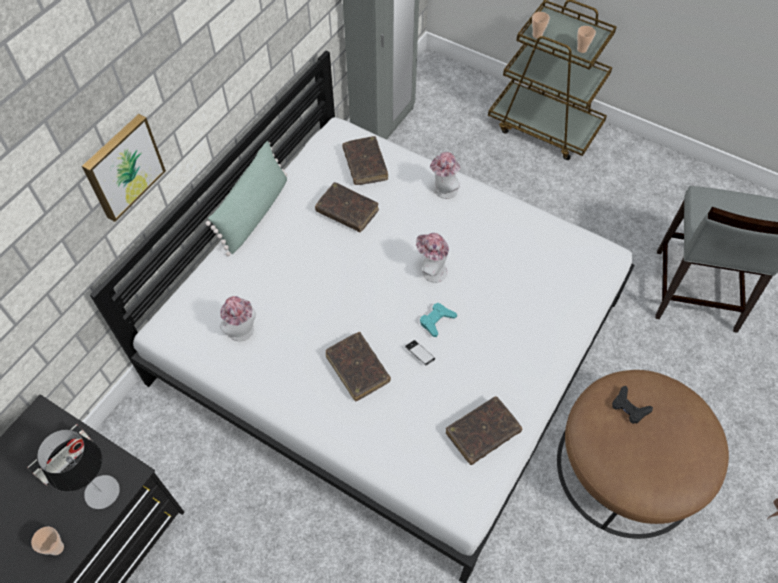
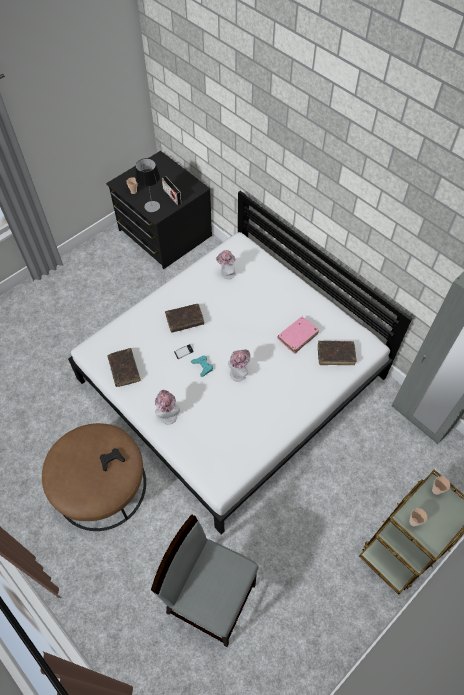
camera: 105 degrees right, 0 degrees up
(122, 166) = (283, 178): picture -> none
(254, 212) = (309, 290): green pillow -> none
(347, 211) = (297, 337): brown book -> pink book
(443, 191) = (303, 397): hat -> hat (168, 414)

